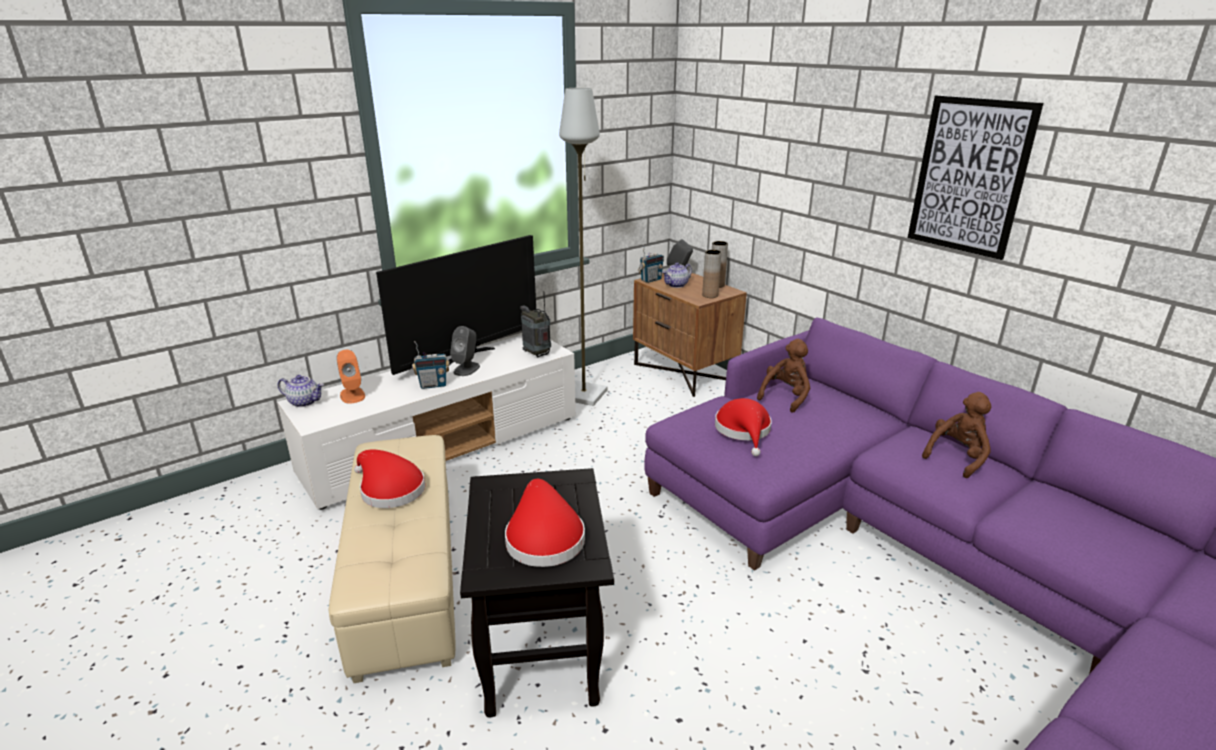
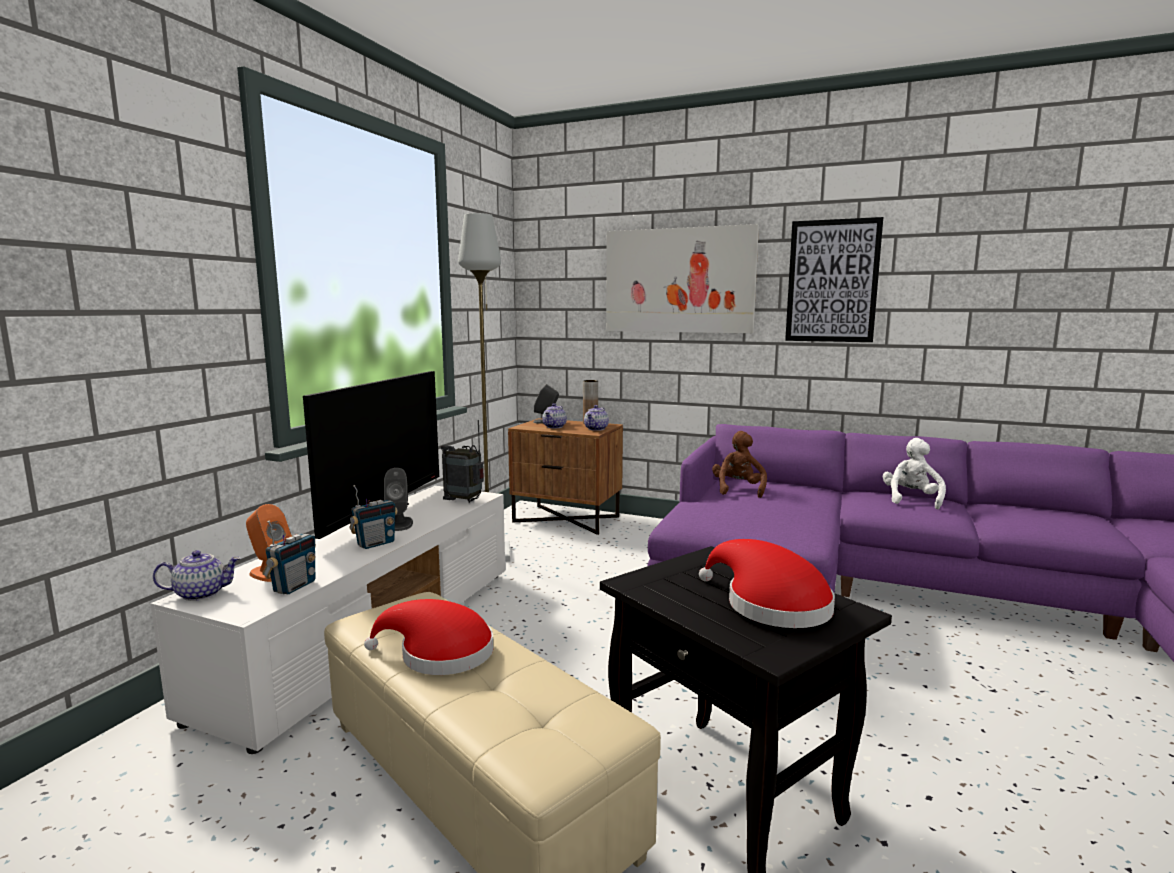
camera: 30 degrees left, 15 degrees down
(651, 280) = (524, 426): radio -> radio (294, 586)
(710, 295) = (596, 429): brown vase -> teapot
(744, 431) = (745, 515): red hat -> none
(813, 149) = (679, 281): none -> picture
(957, 457) = (911, 499): brown plush toy -> white plush toy

